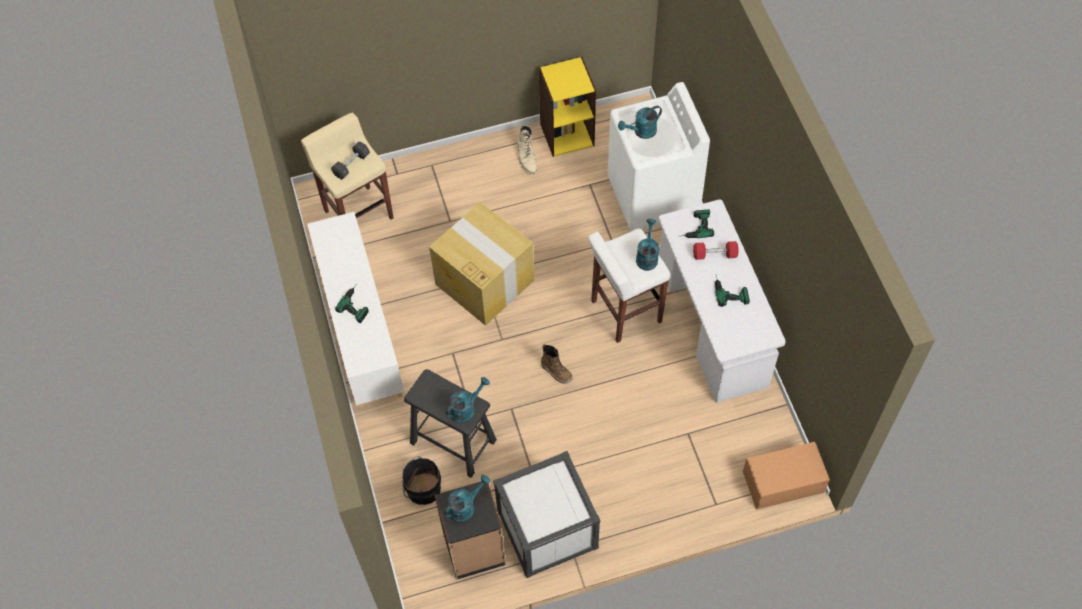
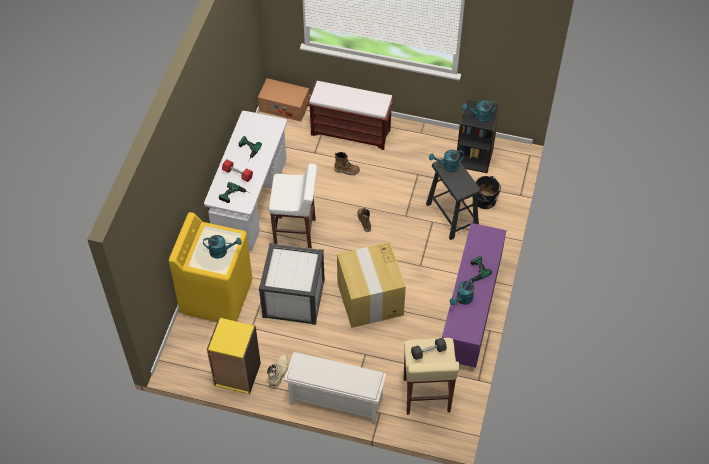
camera: 150 degrees left, 5 degrees down
(361, 328) = (470, 312): white cabinet -> purple cabinet
(449, 160) = (335, 401): none -> white shoe rack
(547, 529) = (428, 147): white storage box -> white storage box (294, 298)
(628, 431) = (347, 170): none -> boot
(647, 256) = (280, 189): turquoise watering can -> turquoise watering can (462, 300)
(653, 196) = (217, 296): white washing machine -> yellow washing machine
(664, 494) = (351, 132): none -> brown bench

